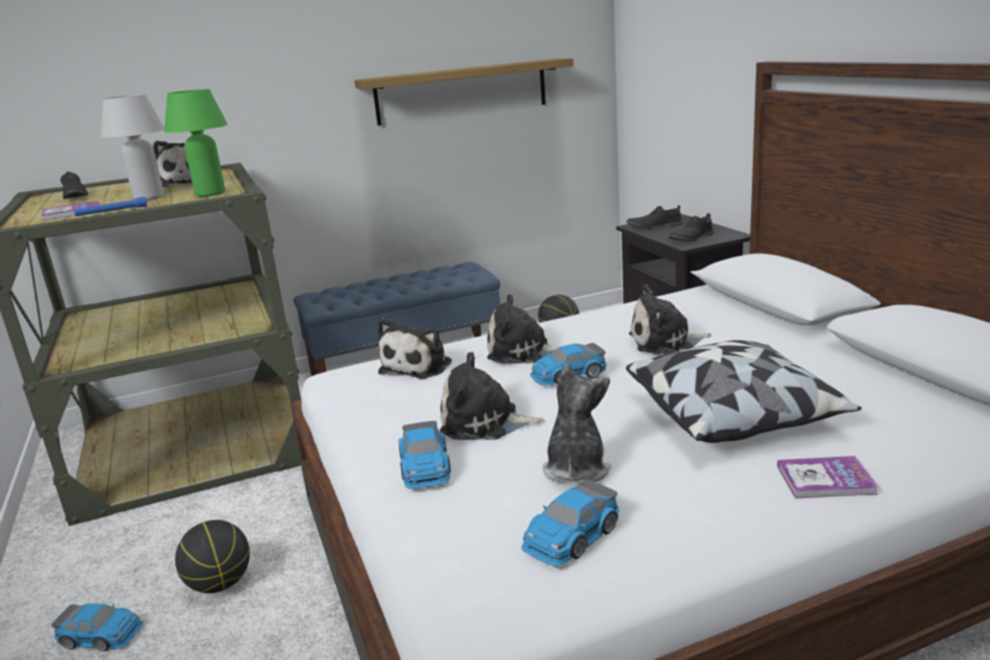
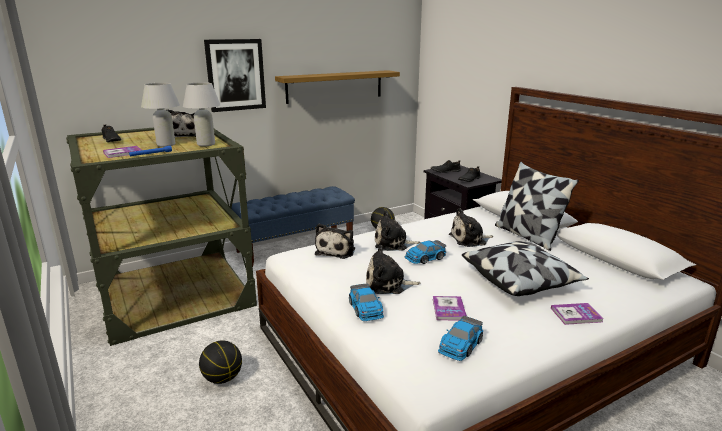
camera: 10 degrees left, 0 degrees up
(101, 636) = (158, 410): toy car -> none
(210, 193) = (206, 144): green table lamp -> white table lamp
(286, 81) = (235, 75): none -> picture
(576, 468) = (448, 309): plush toy -> book
(778, 333) = (527, 236): none -> pillow

